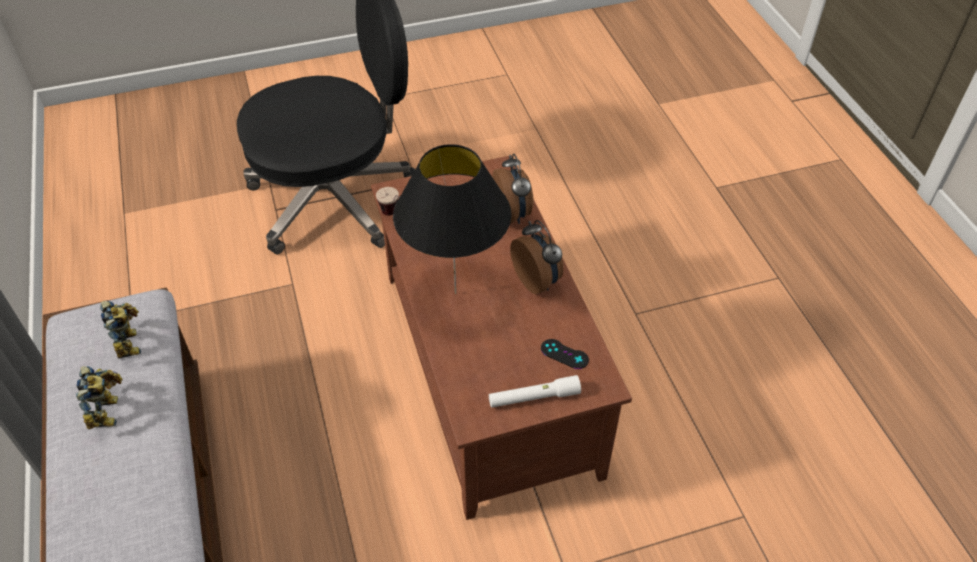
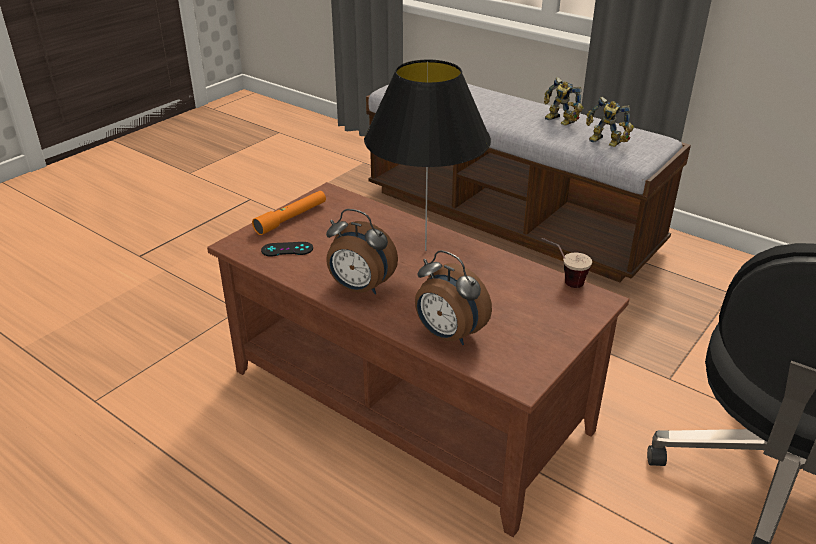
camera: 145 degrees right, 15 degrees down
(534, 397) = (291, 218): white flashlight -> orange flashlight

